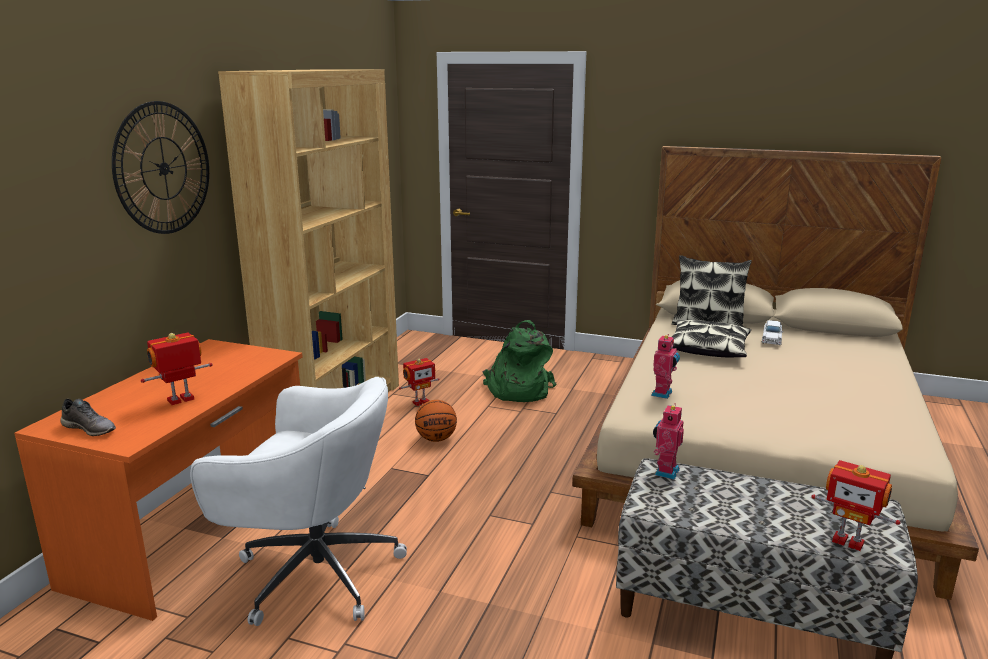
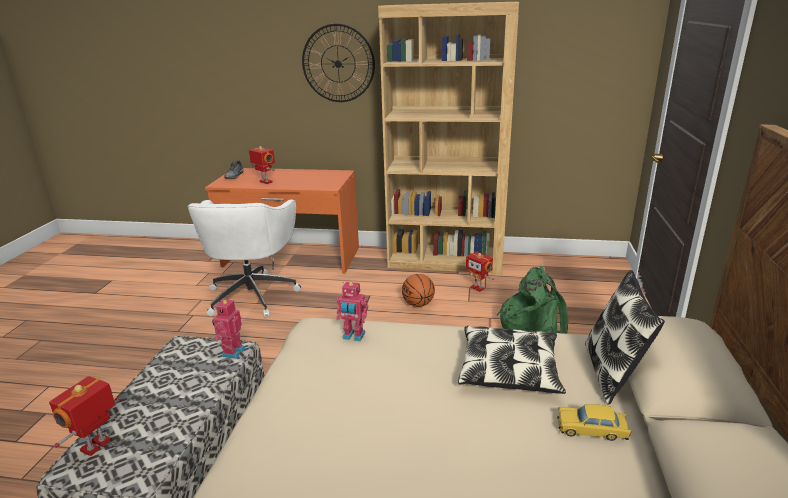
camera: 80 degrees right, 5 degrees up
(665, 471) = (232, 352): toy robot -> toy robot turned 90 degrees counterclockwise
(771, 339) = (592, 430): white toy car -> yellow toy car

